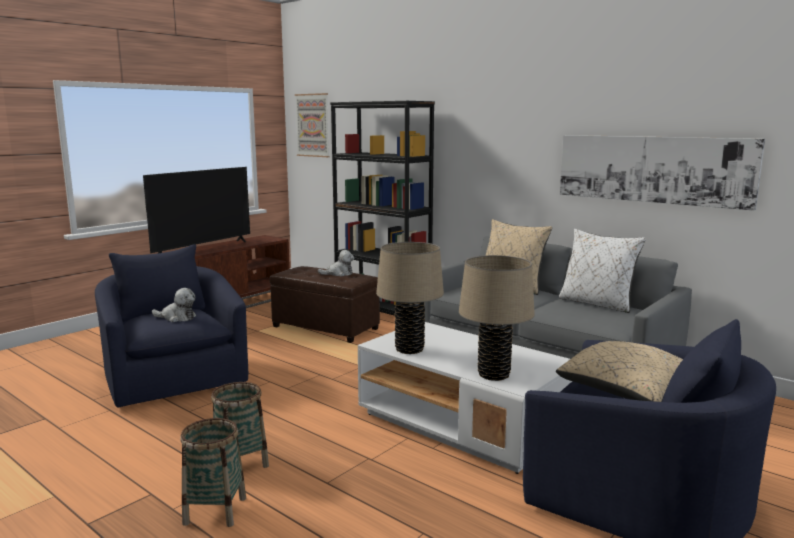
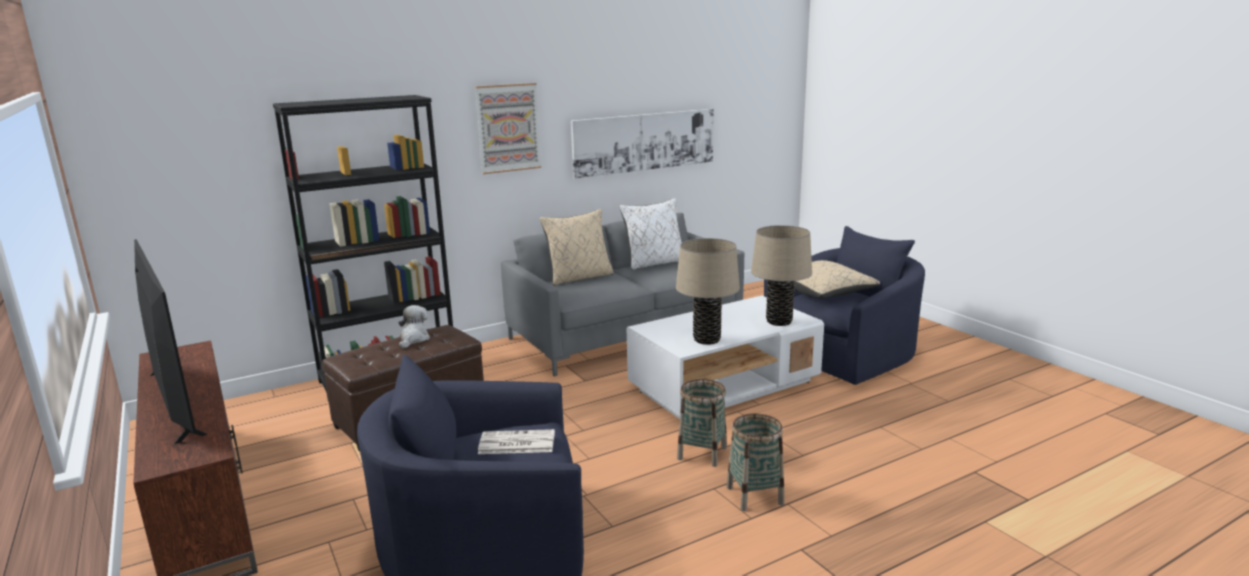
camera: 70 degrees left, 5 degrees up
(177, 317) = (515, 443): plush toy -> newspaper
(215, 510) = (838, 512): basket -> basket (702, 453)
(312, 125) = (150, 147): picture -> picture (508, 128)

